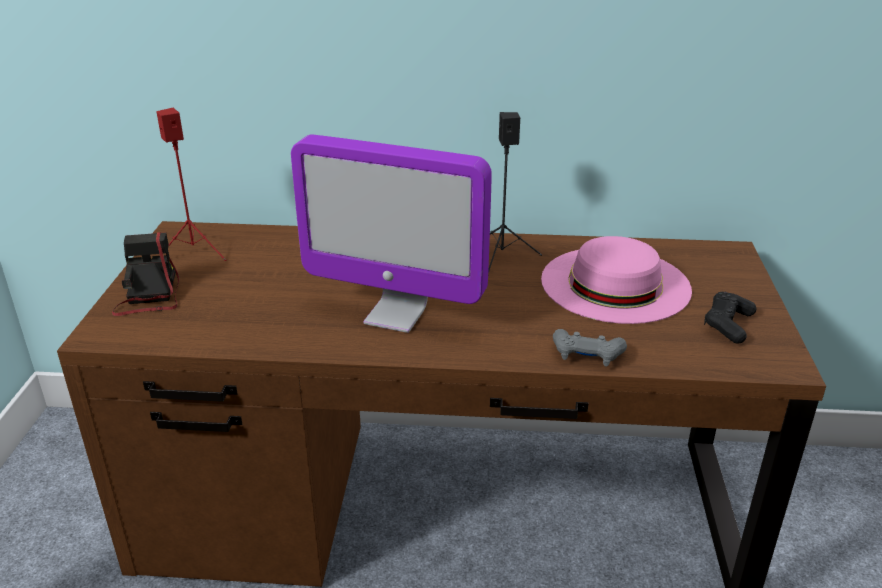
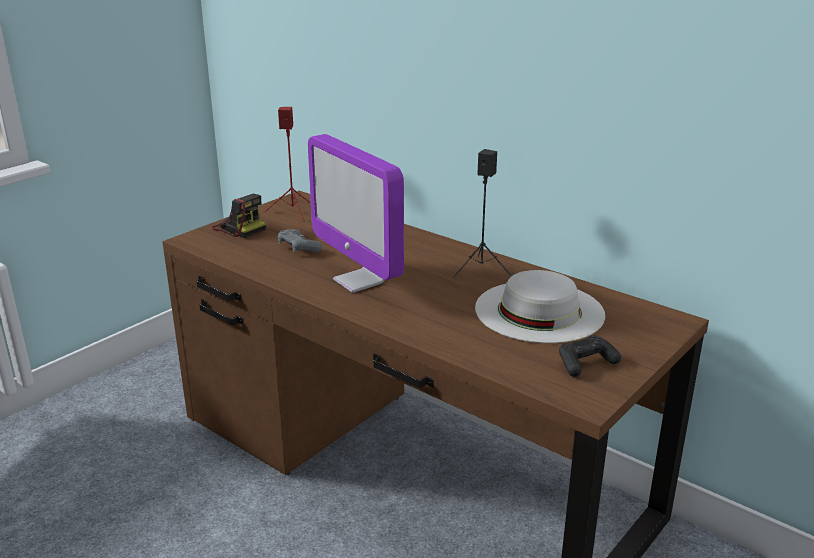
camera: 35 degrees right, 5 degrees down
(149, 295) = (239, 228): camera -> camera turned 105 degrees clockwise
(587, 355) = (447, 344): grey game controller -> grey game controller (298, 248)
(615, 284) = (539, 311): pink hat -> white hat

